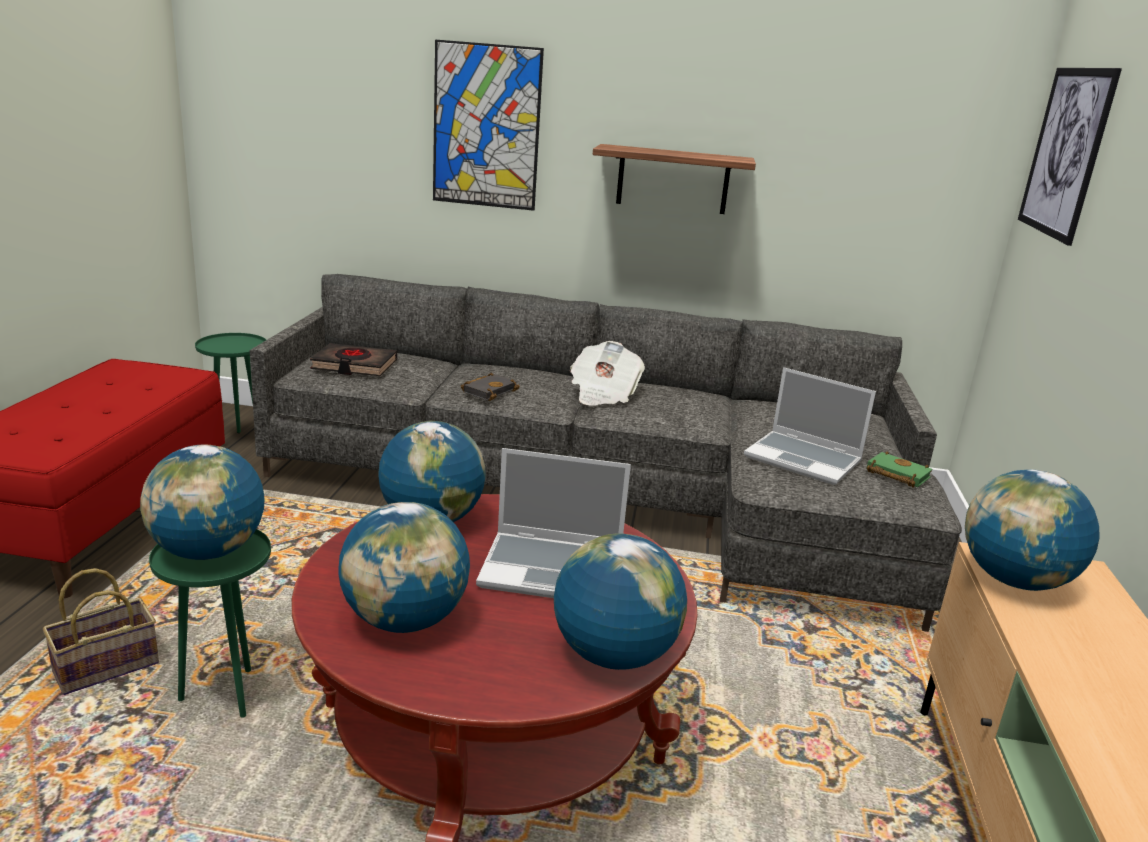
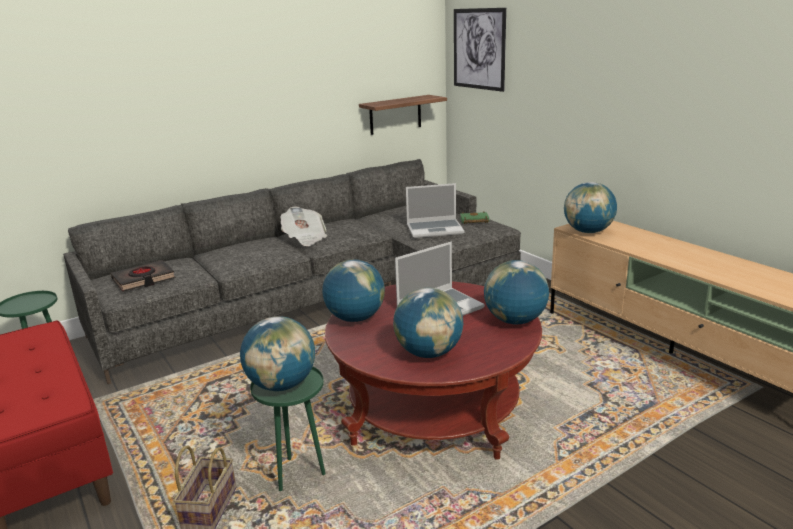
camera: 40 degrees left, 0 degrees up
(486, 127) = (162, 93): picture -> none
(489, 390) = (248, 259): black book -> none
(673, 179) = (286, 102): shelf -> shelf (395, 115)

